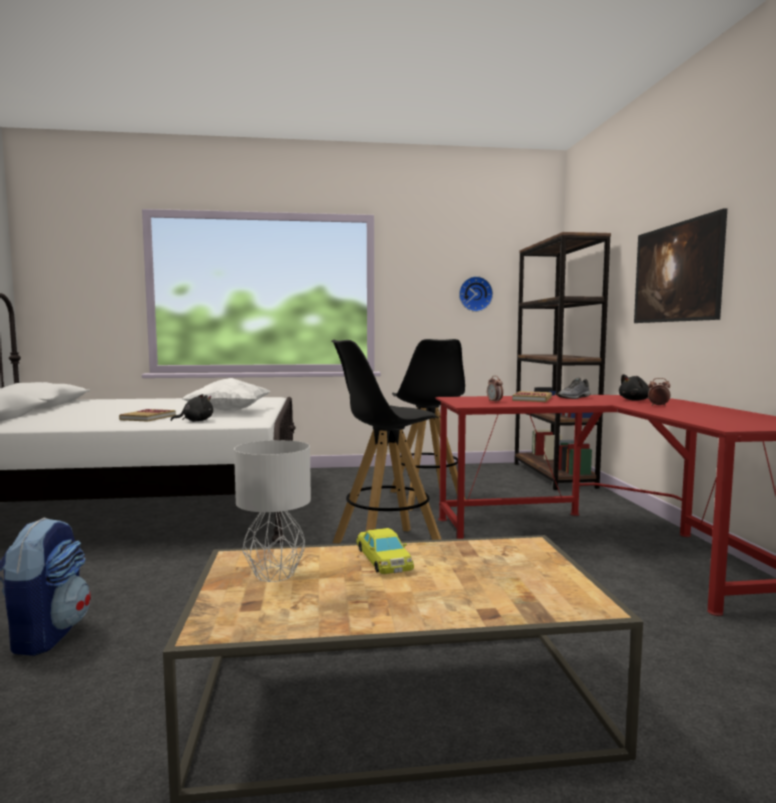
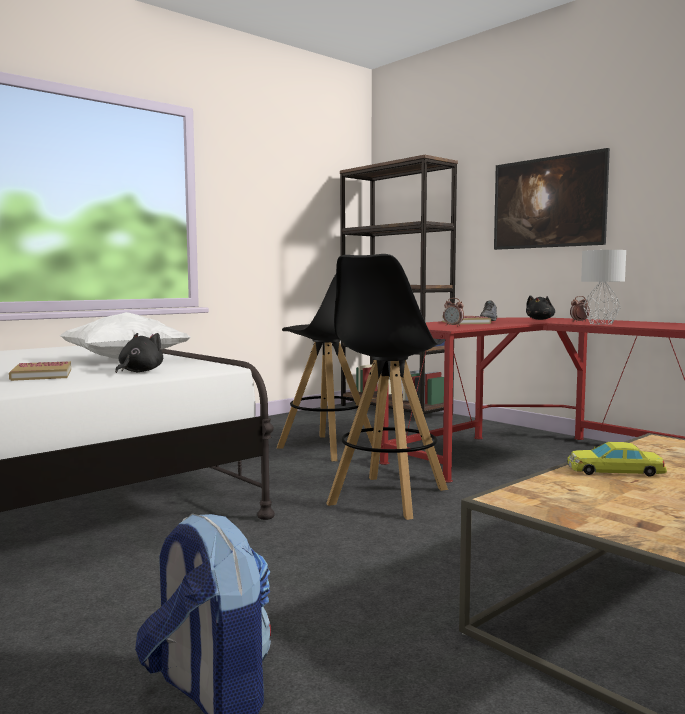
camera: 35 degrees left, 0 degrees up
(274, 574) = (583, 501): grey table lamp -> grey table lamp (601, 324)
(383, 558) = (614, 470): yellow toy car -> yellow toy car turned 150 degrees clockwise
(475, 294) = (298, 216): wall clock -> none

